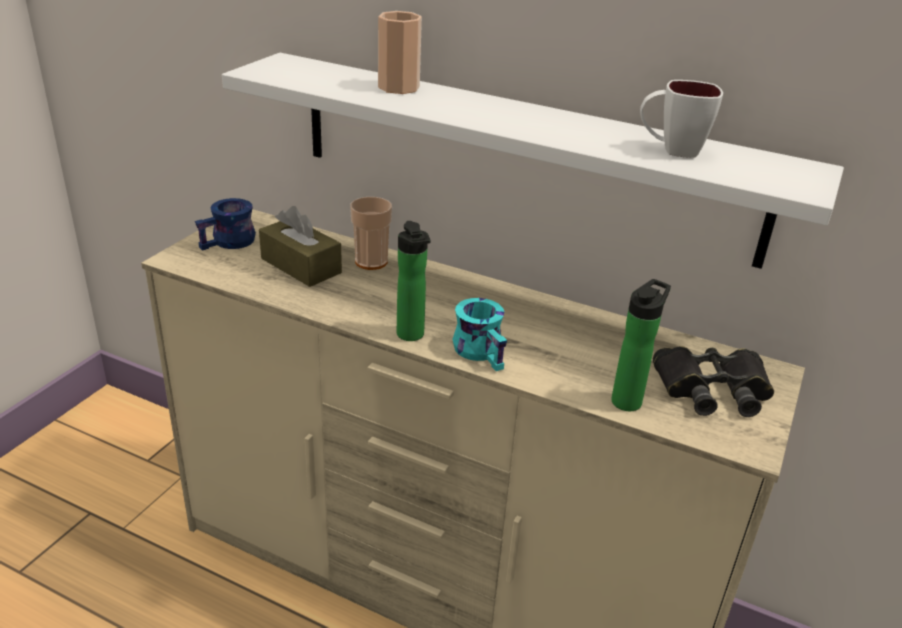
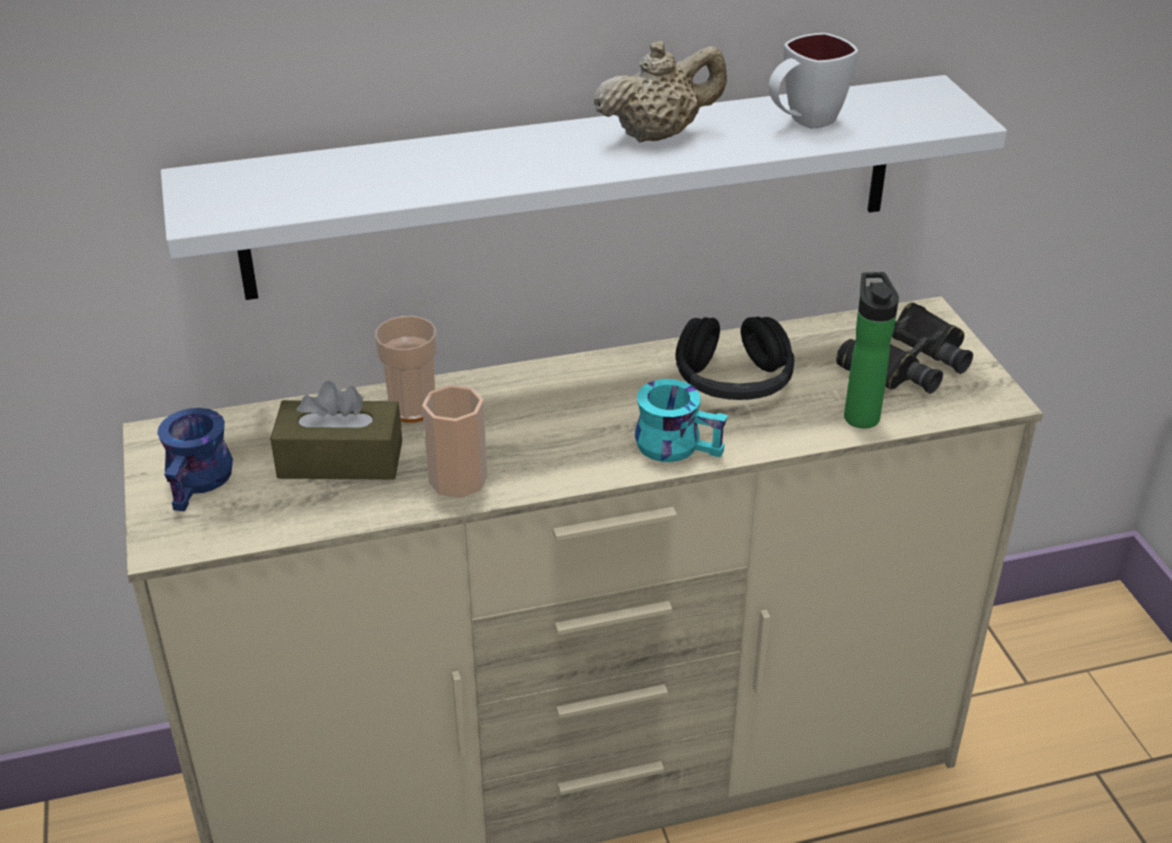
camera: 40 degrees left, 5 degrees up
(398, 87) = (417, 160): cup -> cup (458, 480)
(411, 336) = (589, 470): bottle -> none
(558, 123) = (658, 135): none -> beige teapot
(571, 339) = (733, 381): none -> black headphones

